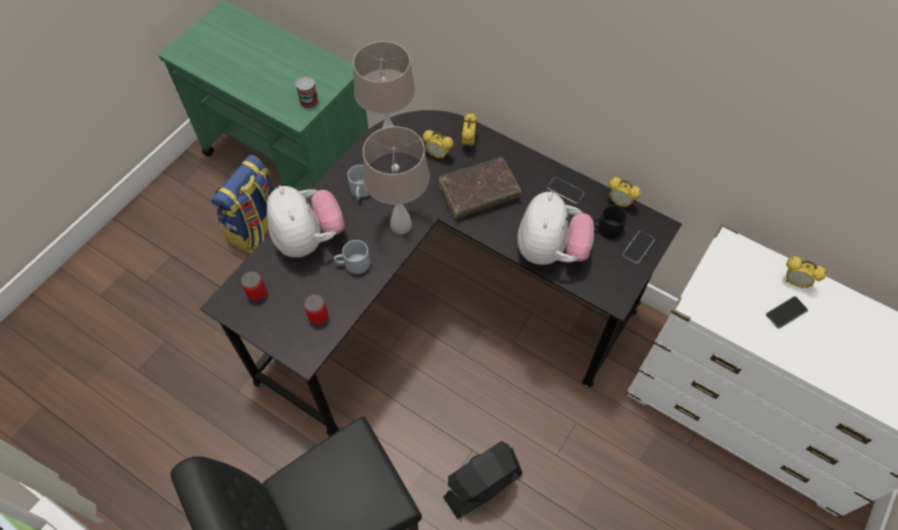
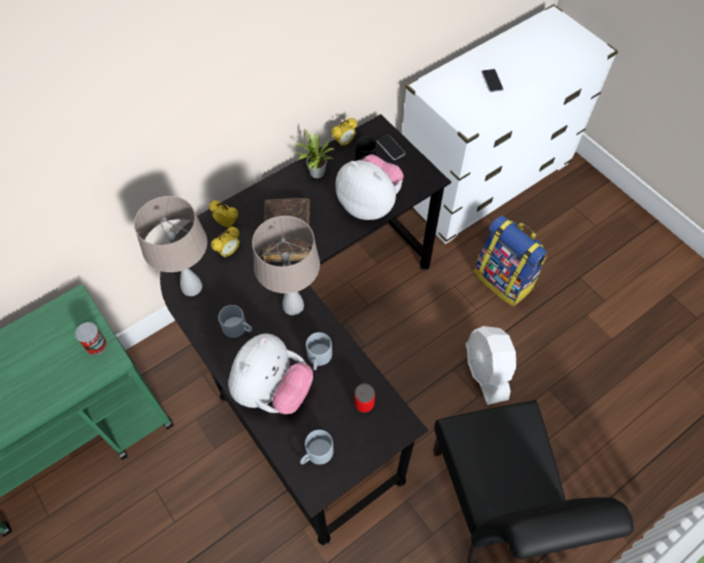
camera: 70 degrees left, 0 degrees up
(257, 229) = (142, 498): backpack -> backpack (504, 280)
(257, 293) = (316, 455): can -> grey mug
(309, 239) = (272, 390): plush toy -> plush toy turned 120 degrees clockwise
(482, 486) = (486, 372): black fan -> white fan
(565, 191) = (315, 173): phone -> potted plant
(794, 282) = (470, 66): alarm clock -> none

